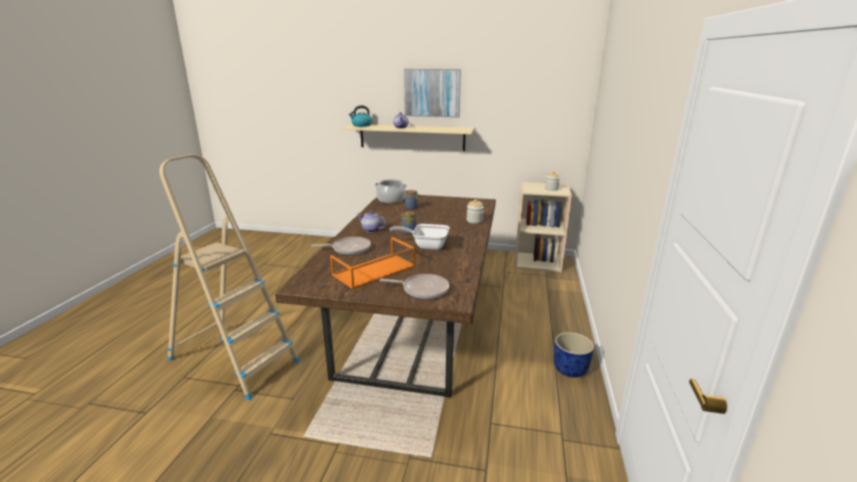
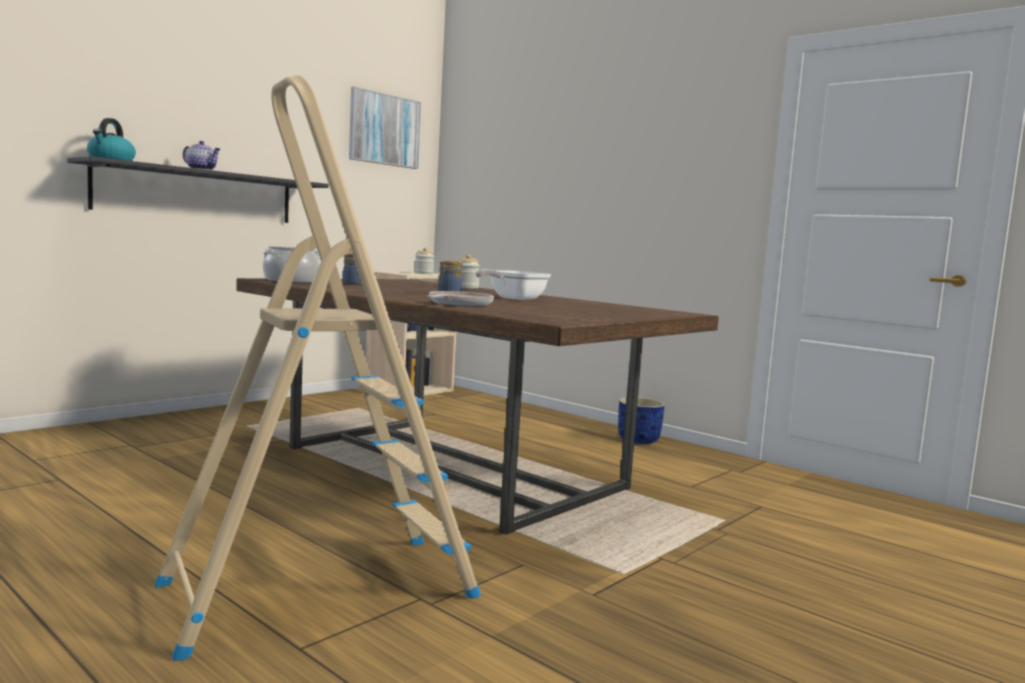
camera: 60 degrees left, 15 degrees down
(371, 230) = (404, 295): teapot -> none
(374, 271) = (559, 310): orange tray -> none
(412, 137) = (197, 194): beige shelf -> black shelf
(422, 289) = (641, 312): frying pan -> none
(432, 93) = (235, 118): picture -> picture (384, 129)

